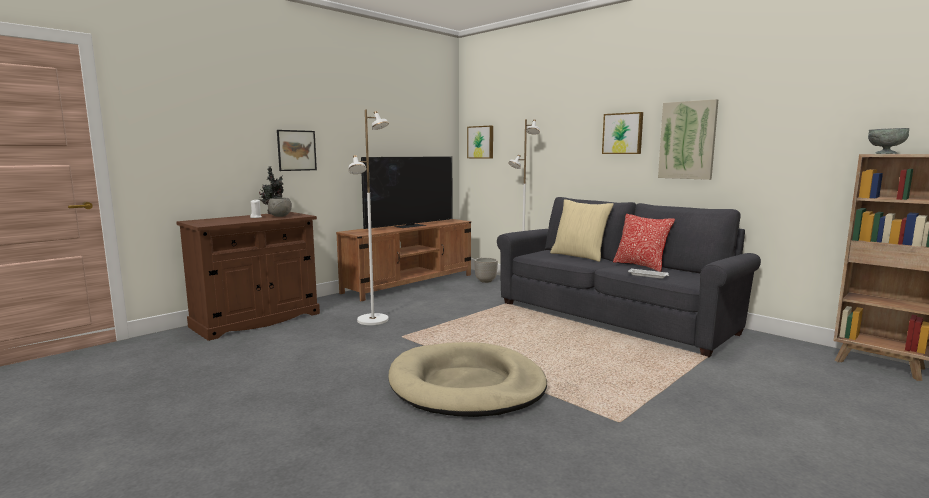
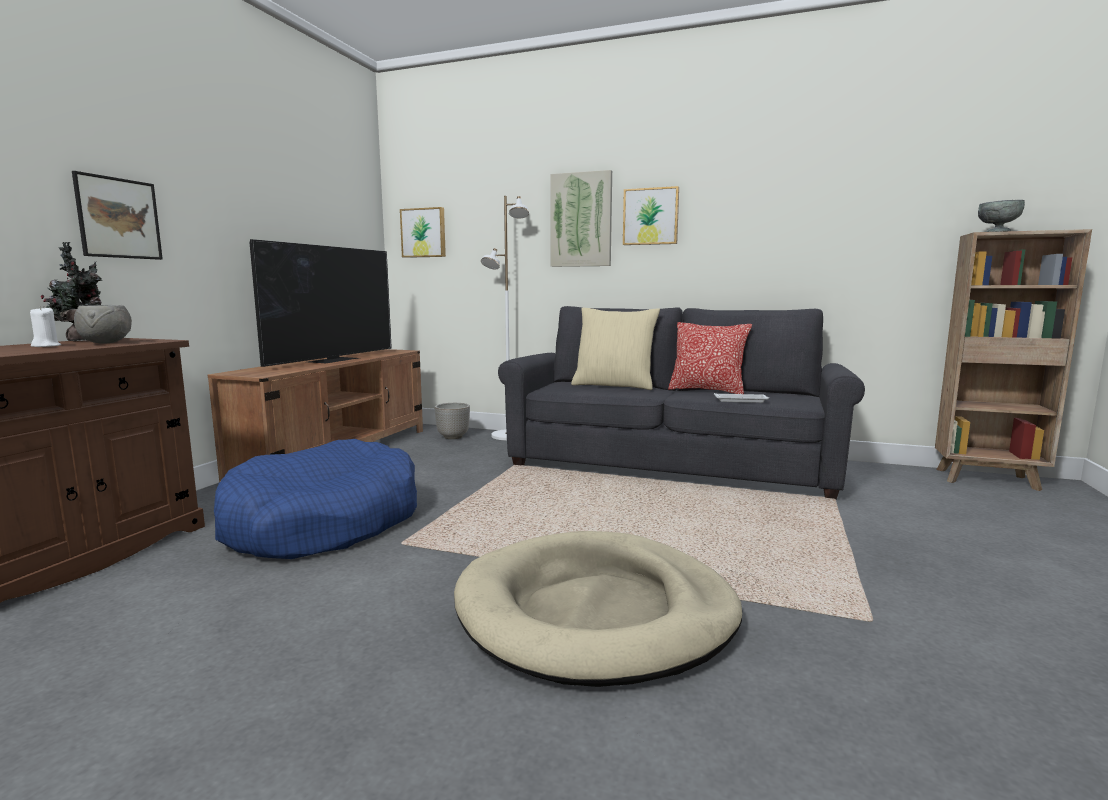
camera: 25 degrees left, 0 degrees up
(373, 320) = (323, 522): white floor lamp -> blue dog bed
(687, 140) = (741, 224): picture -> picture (581, 220)

